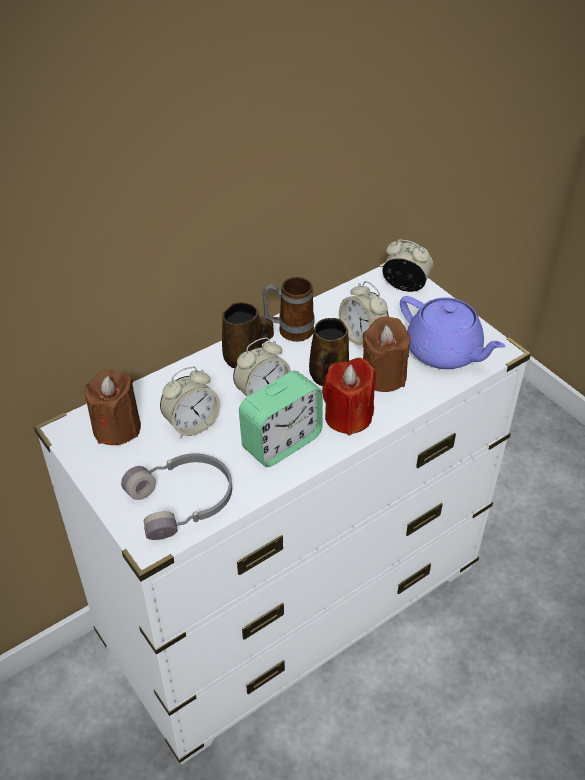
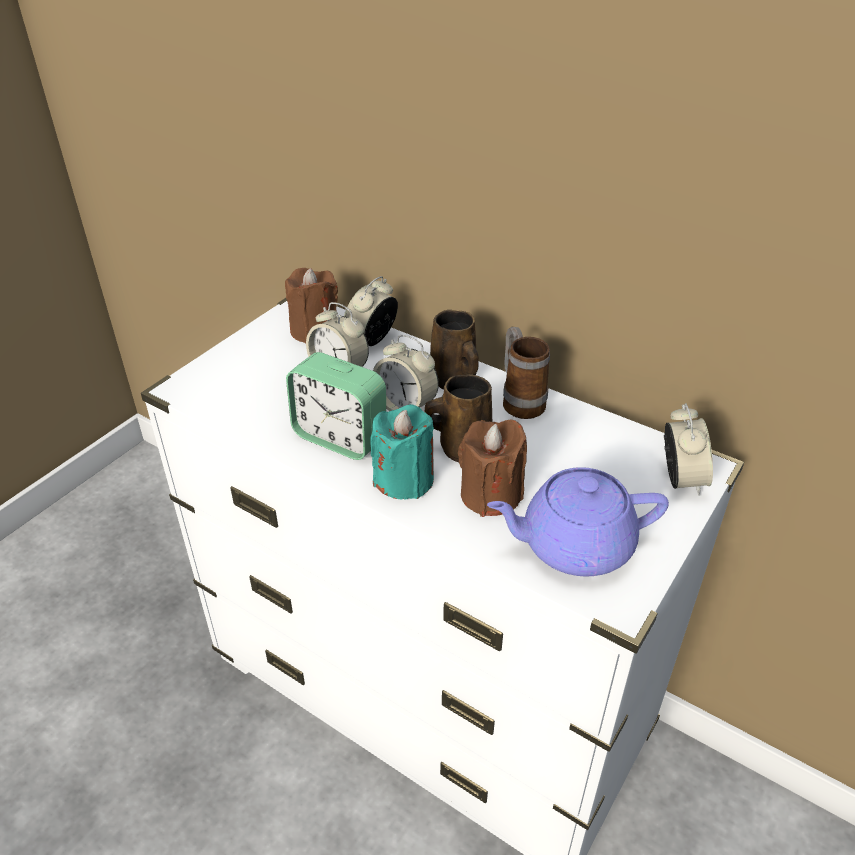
camera: 70 degrees right, 5 degrees down
(183, 502) = (234, 393): grey headphones -> none
(348, 417) = (404, 479): red candle -> turquoise candle
(362, 337) = (551, 461): alarm clock -> alarm clock (371, 339)
(445, 352) = (573, 545): purple teapot -> purple teapot turned 60 degrees clockwise

